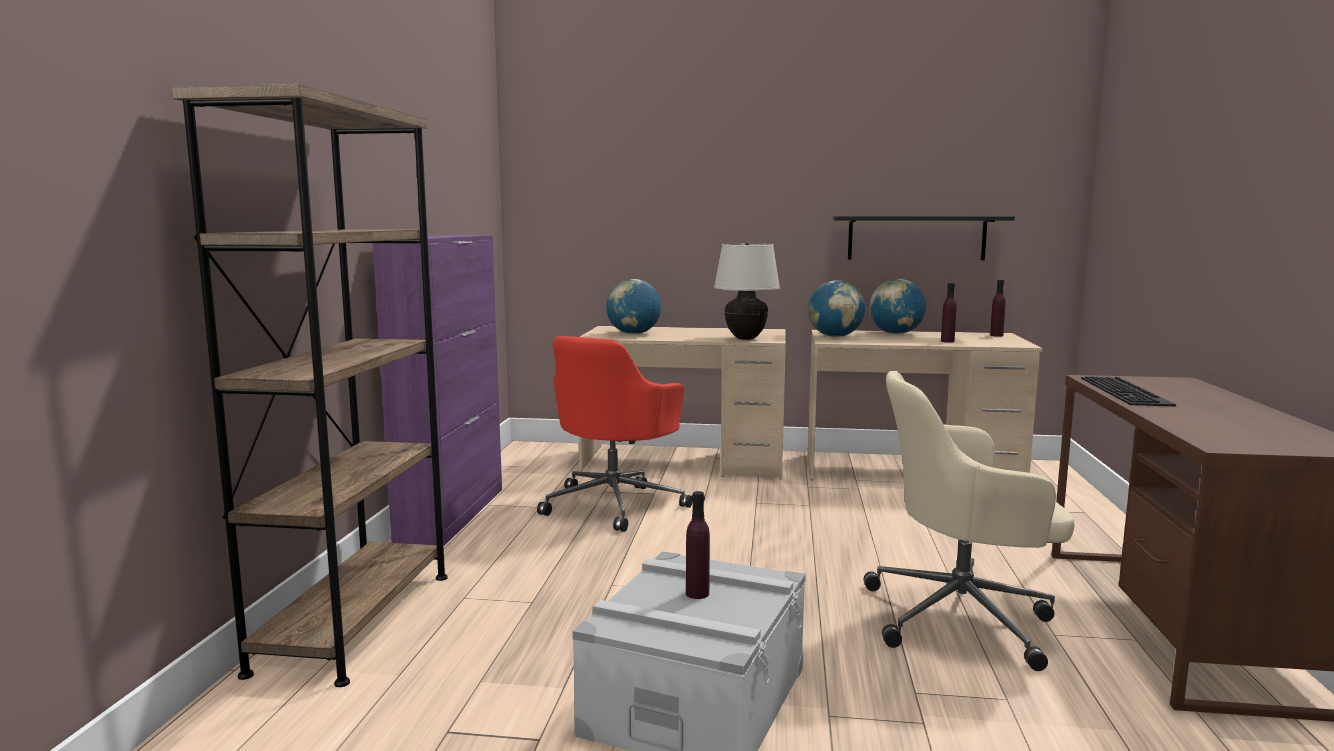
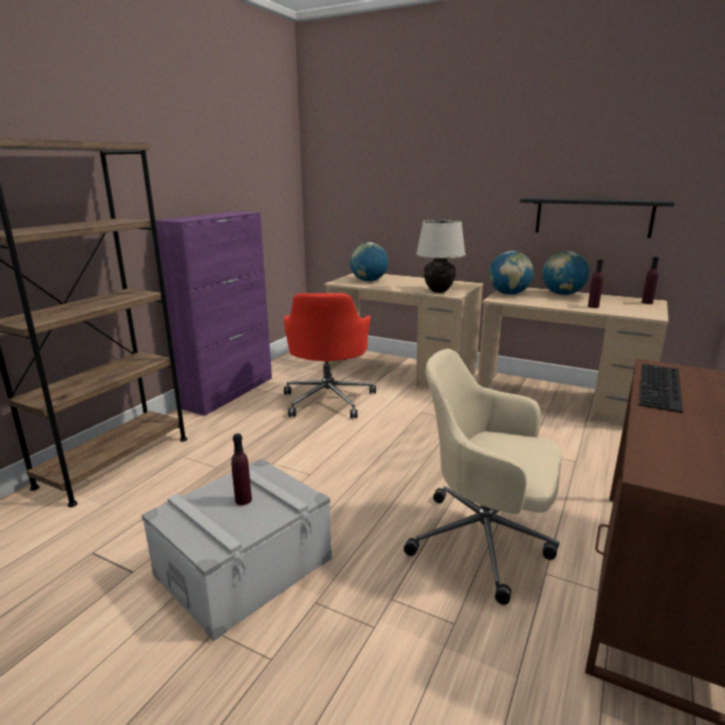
camera: 20 degrees right, 10 degrees up
(615, 504) = (328, 399): red office chair -> red office chair turned 45 degrees counterclockwise

